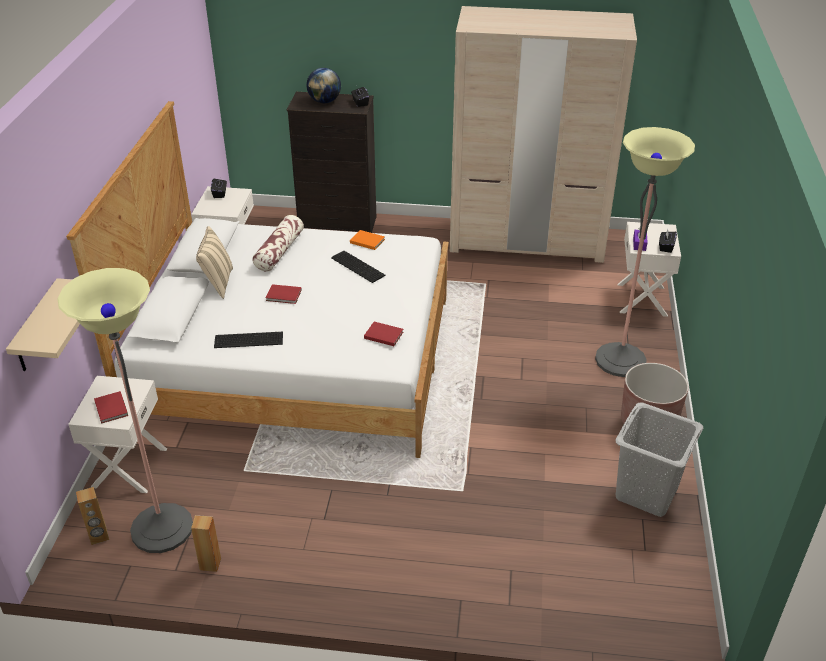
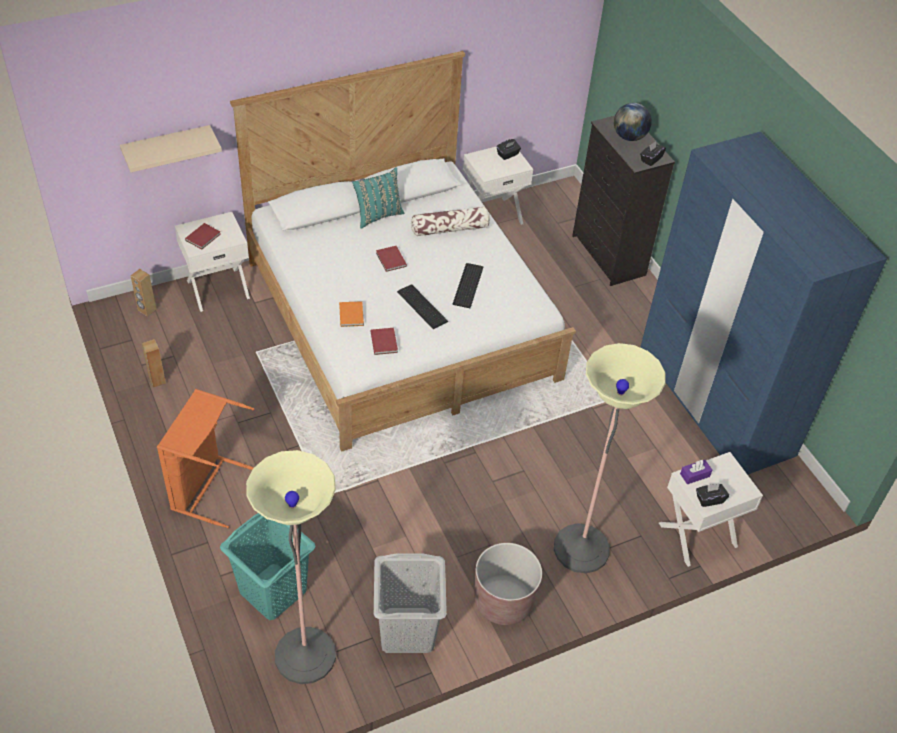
camera: 55 degrees right, 10 degrees up
(162, 528) = (173, 338): floor lamp -> floor lamp (305, 656)
(217, 283) = (378, 215): beige pillow -> turquoise pillow
(248, 339) = (321, 266): keyboard -> keyboard (422, 305)
(366, 241) = (511, 274): orange book -> orange book (351, 314)
(390, 574) = (208, 487): none -> orange laundry basket
(527, 240) = (714, 402): beige wardrobe -> blue wardrobe
(553, 570) = (273, 592): none -> turquoise laundry basket

